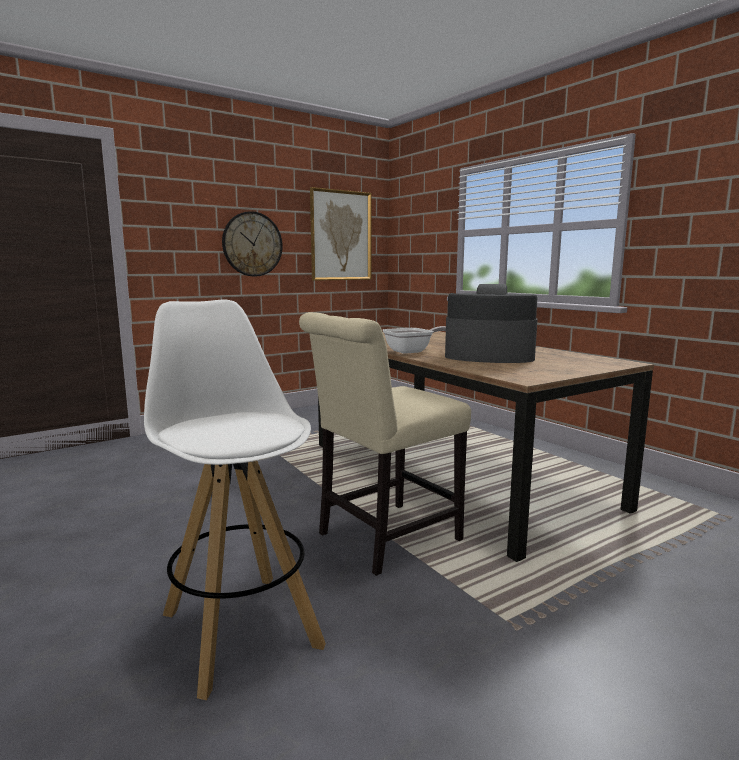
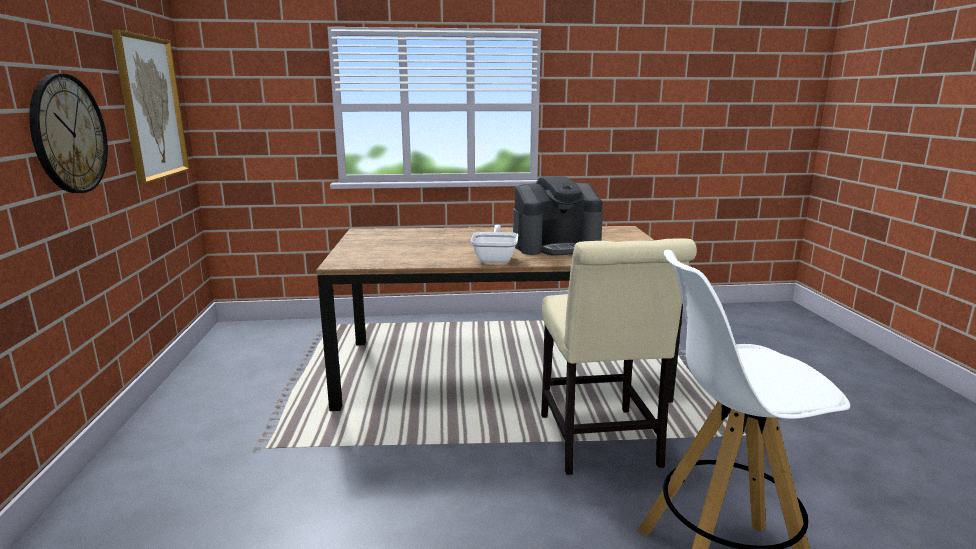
camera: 60 degrees left, 5 degrees up
(488, 356) = (556, 246): coffee machine -> coffee machine turned 150 degrees counterclockwise

